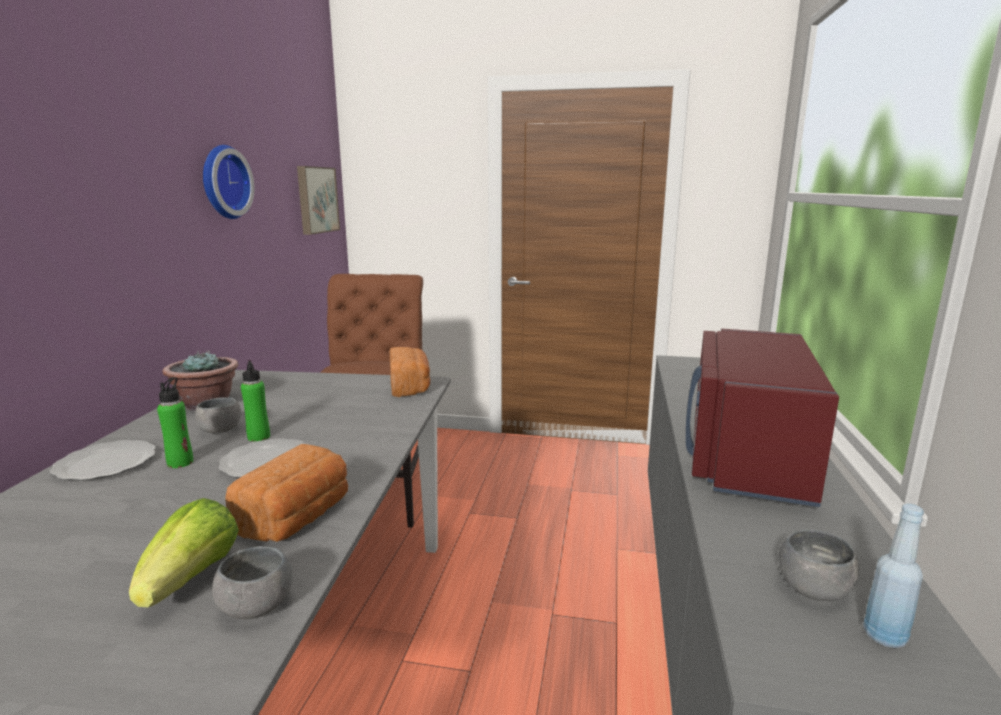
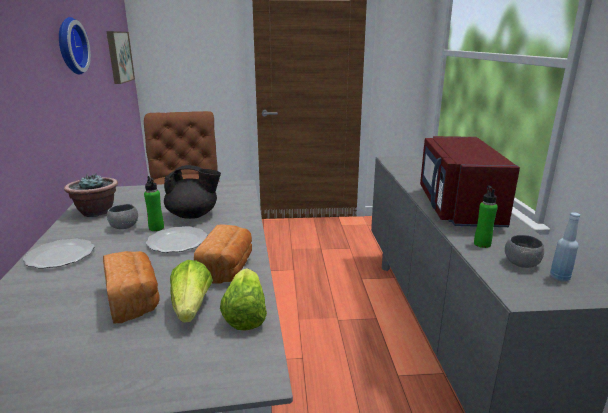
camera: 15 degrees left, 5 degrees up
(180, 462) = (116, 249): green bottle -> green bottle (482, 244)
(257, 607) = (245, 314): grey bowl -> lettuce
(323, 423) = (193, 215): none -> black teapot
(410, 387) = (233, 188): bread -> bread (134, 300)

